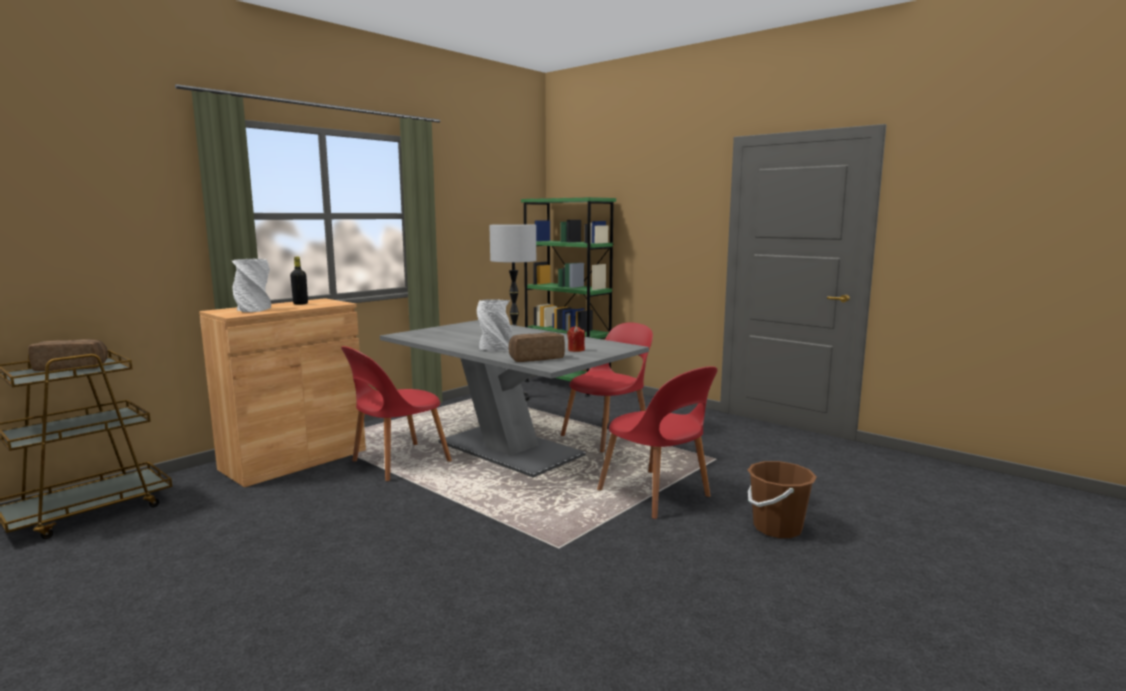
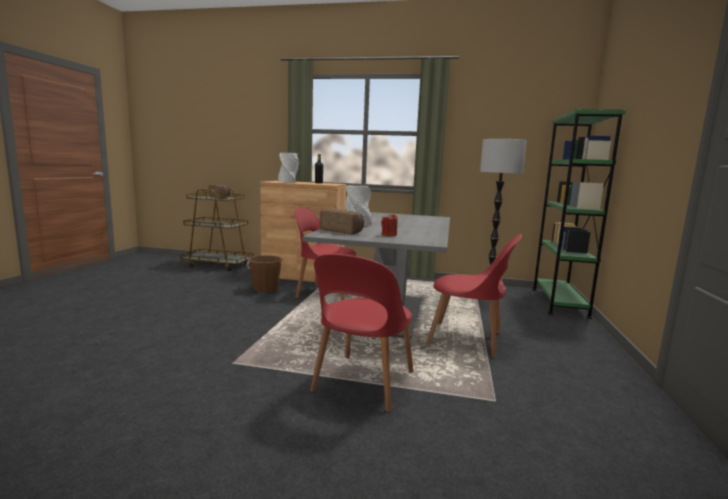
camera: 60 degrees right, 0 degrees up
(777, 528) = (345, 469): brown bucket -> brown bucket (265, 289)

